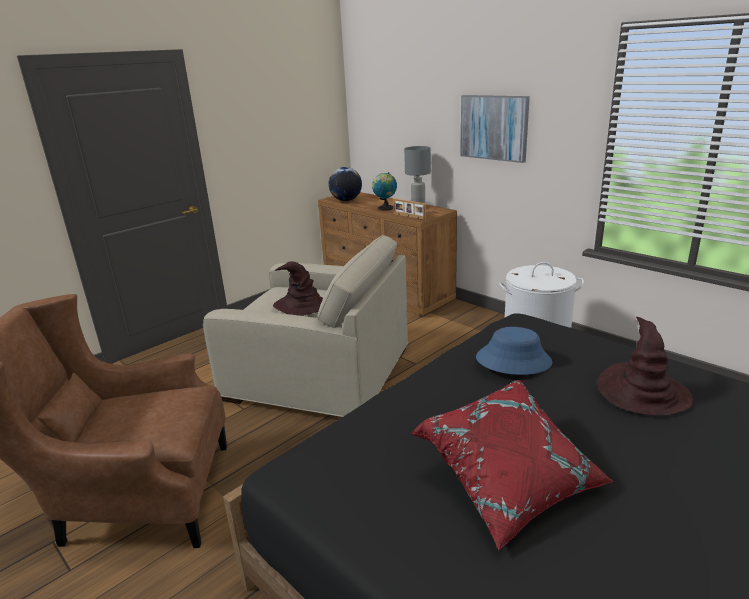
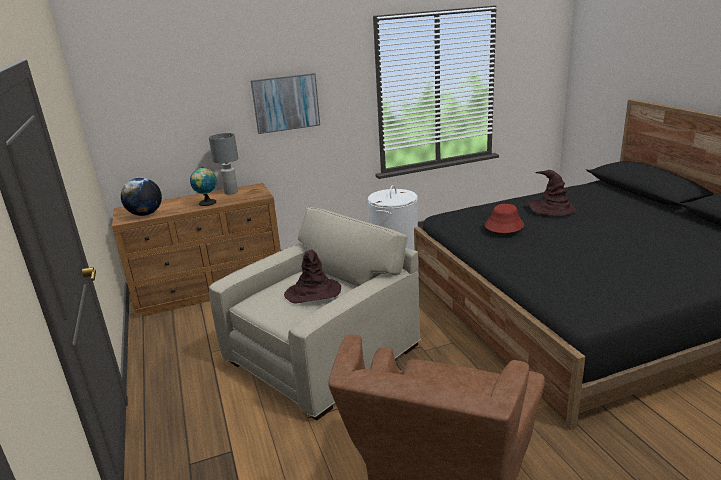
camera: 65 degrees left, 0 degrees up
(408, 216) = (250, 199): picture frame -> none
(509, 482) = (615, 253): red pillow -> none
(513, 360) = (504, 225): blue hat -> red hat

